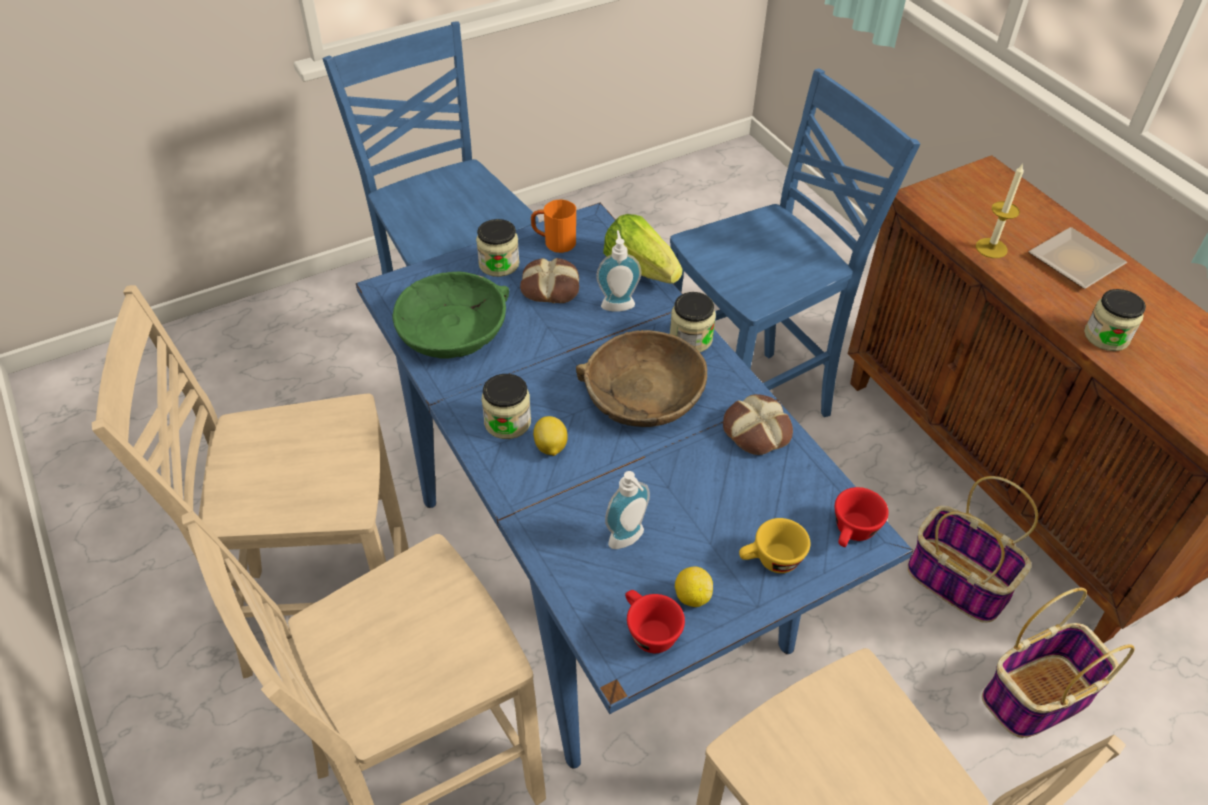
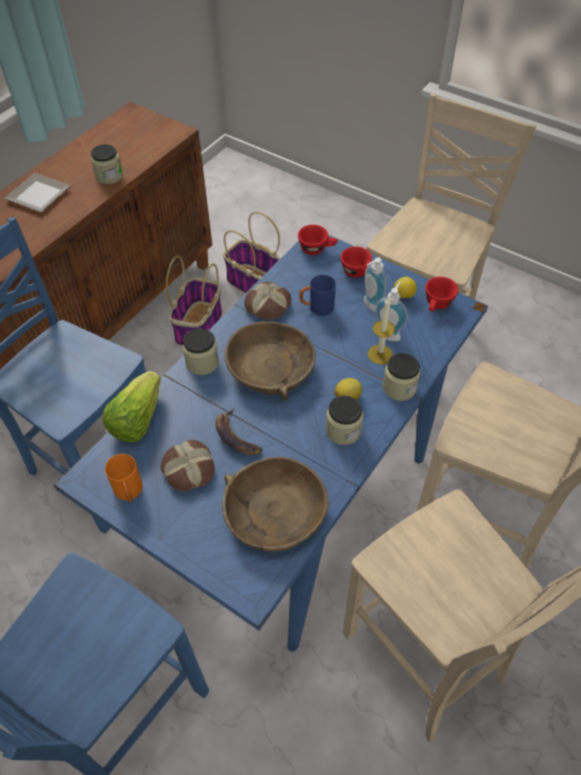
camera: 115 degrees left, 5 degrees up
(452, 329) = (274, 513): green bowl -> brown bowl
(499, 264) = (177, 521): jar -> jar (399, 387)
(565, 332) = (236, 437): none -> banana
(617, 303) = (186, 418): soap dispenser -> soap dispenser (370, 306)
(723, 480) = (316, 308): none -> blue mug
(770, 561) = (358, 273): yellow cup -> red cup
(991, 248) = (39, 231): candle -> candle (380, 354)

